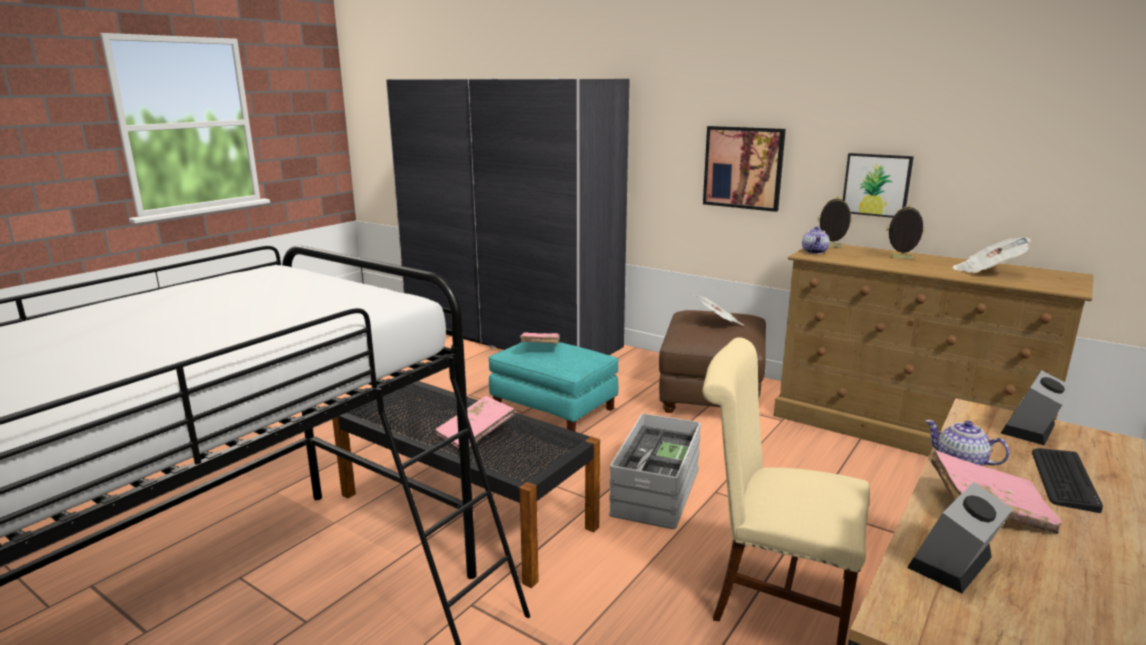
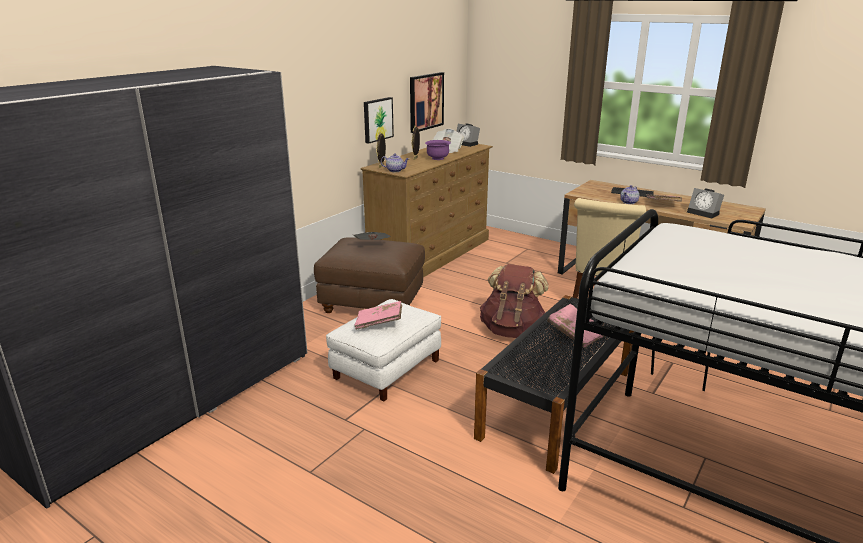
camera: 90 degrees left, 5 degrees up
(554, 409) = (386, 368): turquoise ottoman -> white ottoman
(657, 490) = (512, 330): grey storage box -> brown backpack
(743, 167) = (309, 129): picture -> picture (426, 101)
(917, 267) = (437, 158): none -> purple bowl
(1031, 430) = (592, 190): alarm clock -> alarm clock (467, 144)

